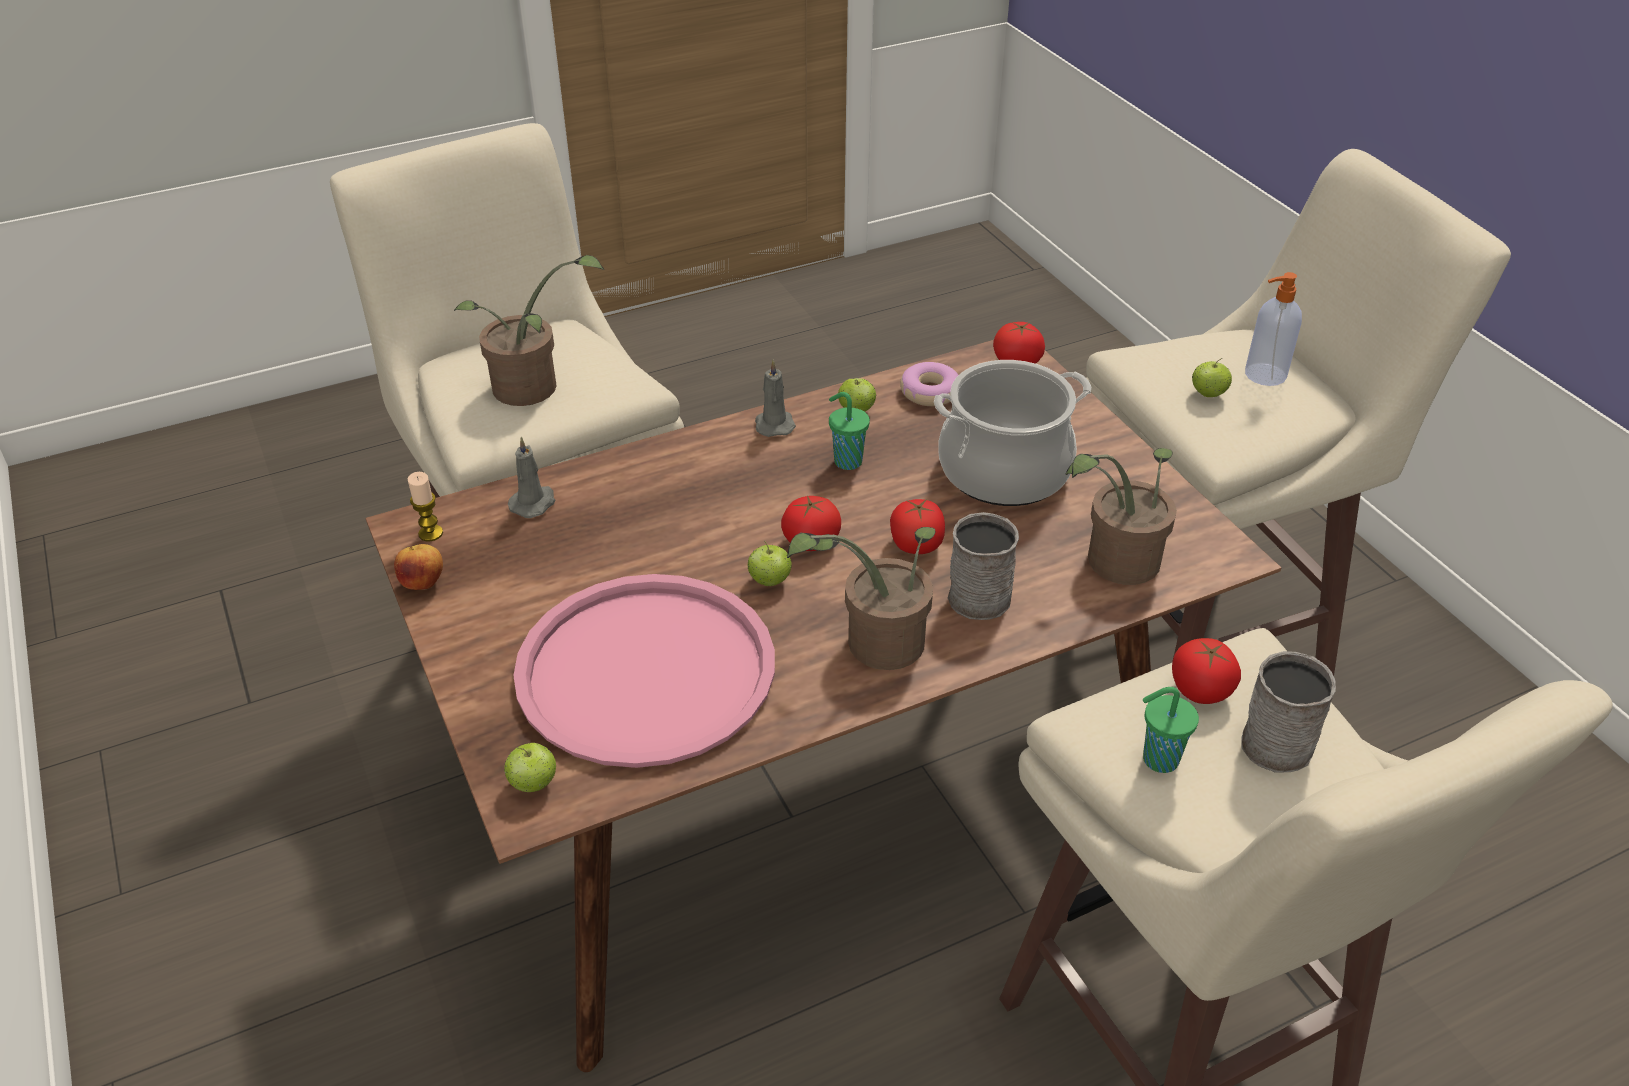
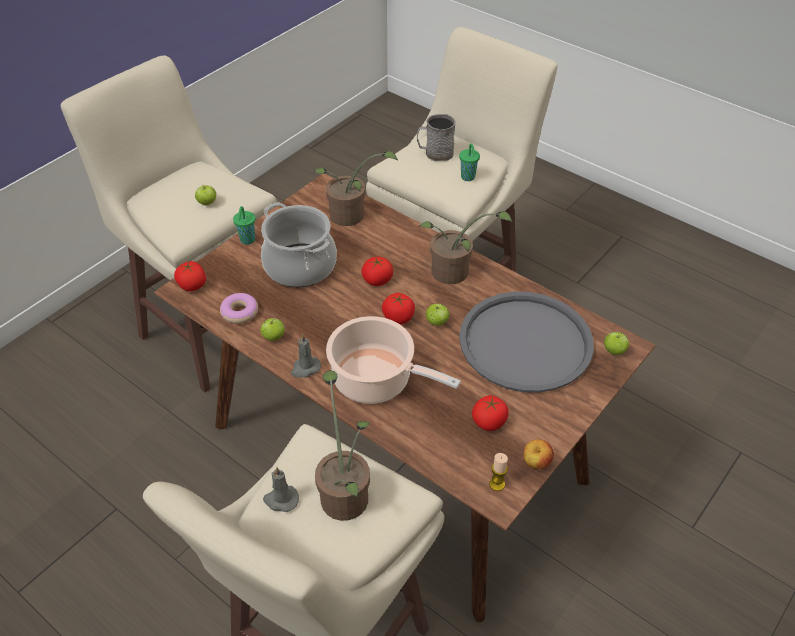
camera: 115 degrees left, 5 degrees up
(534, 503) = (440, 448): grey candle -> grey candle (281, 500)
(645, 670) = (525, 343): pink tray -> grey tray
(699, 481) = (376, 380): none -> cooking pot
(846, 461) = (324, 326): green cup -> green cup (247, 240)
(984, 592) = (396, 250): grey mug -> none
(1200, 690) = (424, 174): tomato -> tomato (489, 422)
(1263, 375) = (179, 188): soap dispenser -> none

